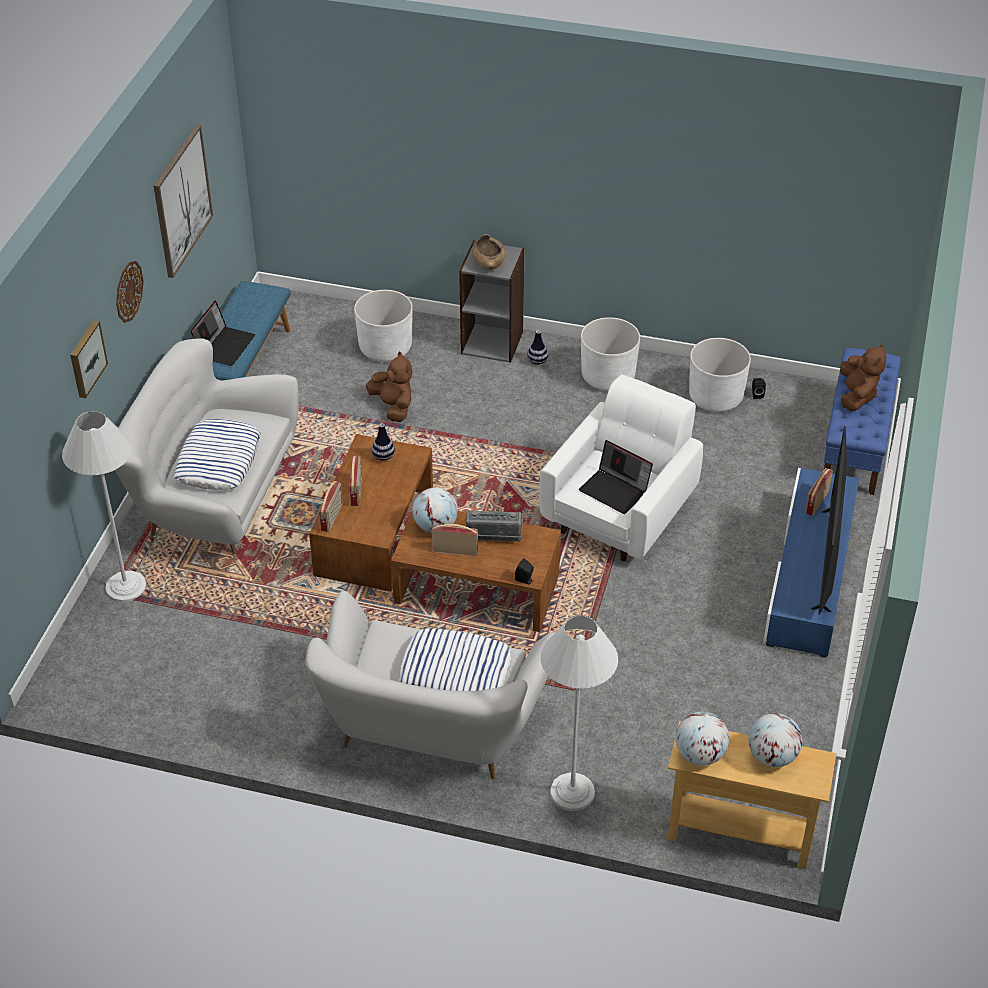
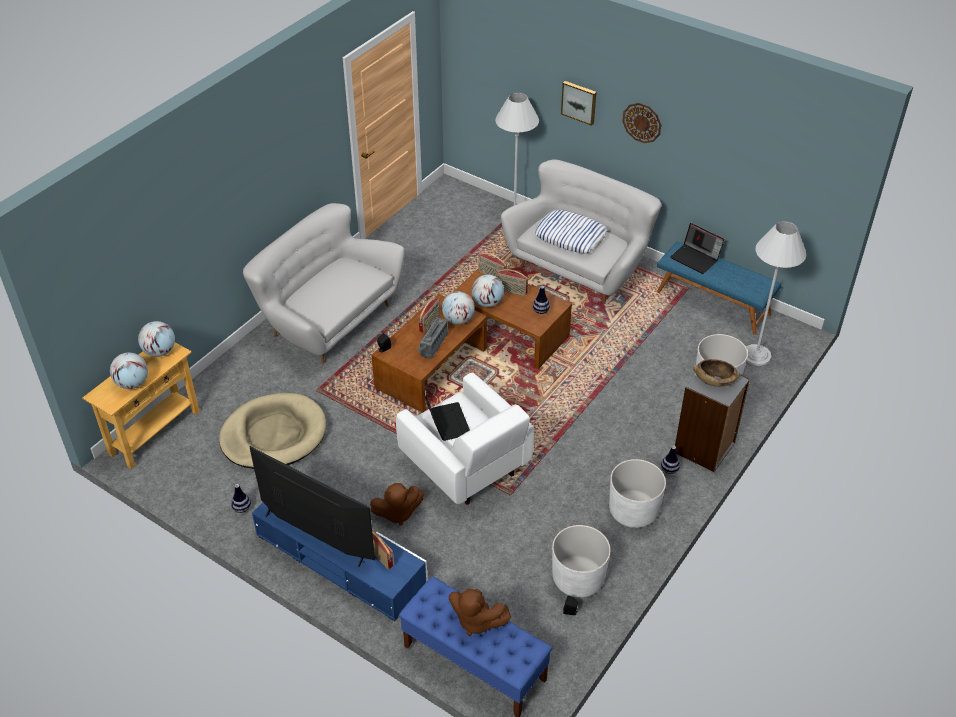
camera: 110 degrees right, 0 degrees up
(182, 200) = (736, 149): picture -> none
(389, 508) = (487, 303): none -> globe
(393, 407) = (641, 370): brown plush toy -> brown plush toy (397, 513)
(455, 671) = (325, 297): pillow -> none
(572, 792) = (240, 366): white floor lamp -> white floor lamp (756, 355)
(615, 490) = (446, 422): laptop -> laptop turned 105 degrees clockwise
(672, 703) = (273, 435): none -> beige dog bed
(798, 688) = (242, 508): none -> vase

